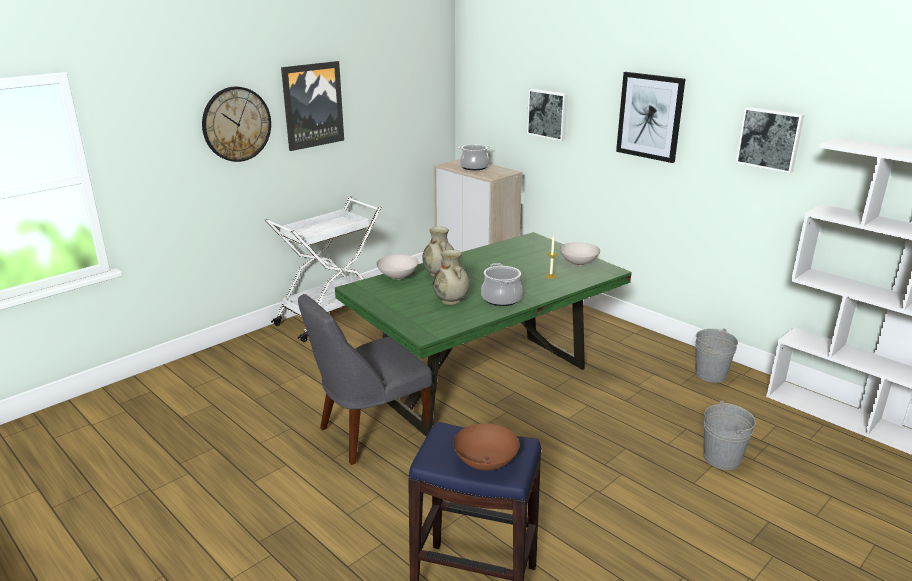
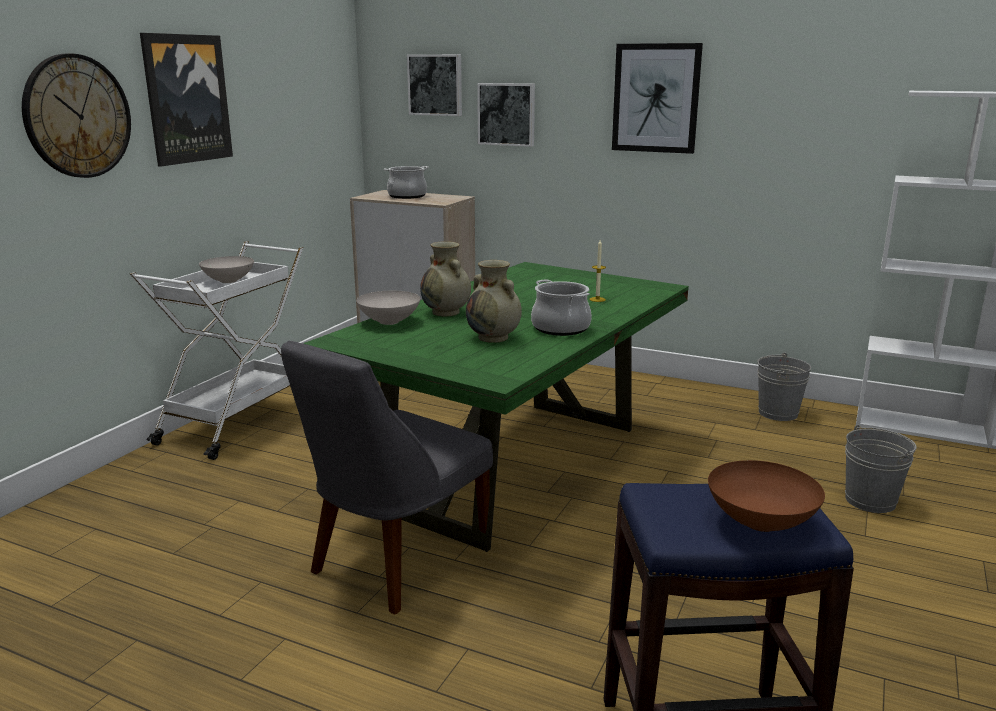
camera: 20 degrees left, 5 degrees down
(578, 263) = (616, 284): white bowl -> white bowl (228, 281)
(770, 139) = (821, 105): picture -> picture (436, 85)

